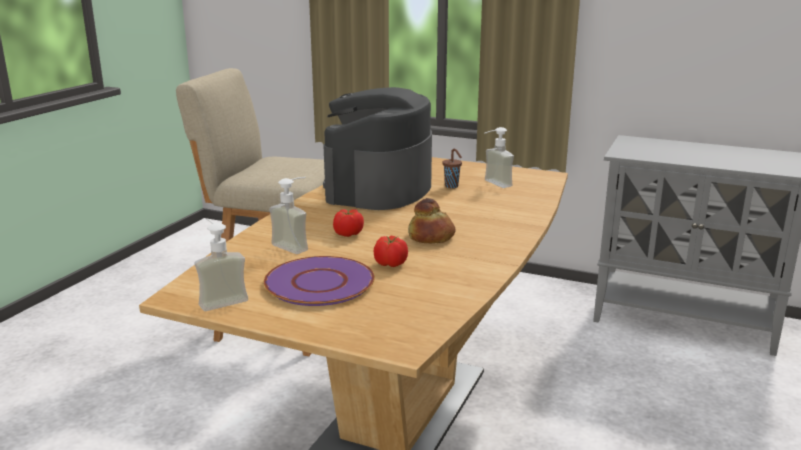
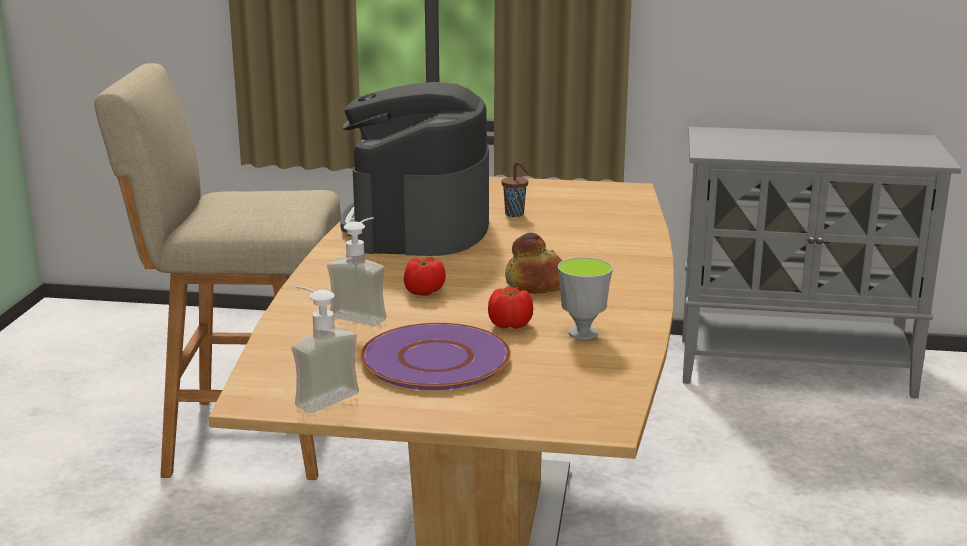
camera: 15 degrees left, 0 degrees up
(439, 276) = (583, 333): none -> cup
(492, 184) = (567, 207): soap dispenser -> none

